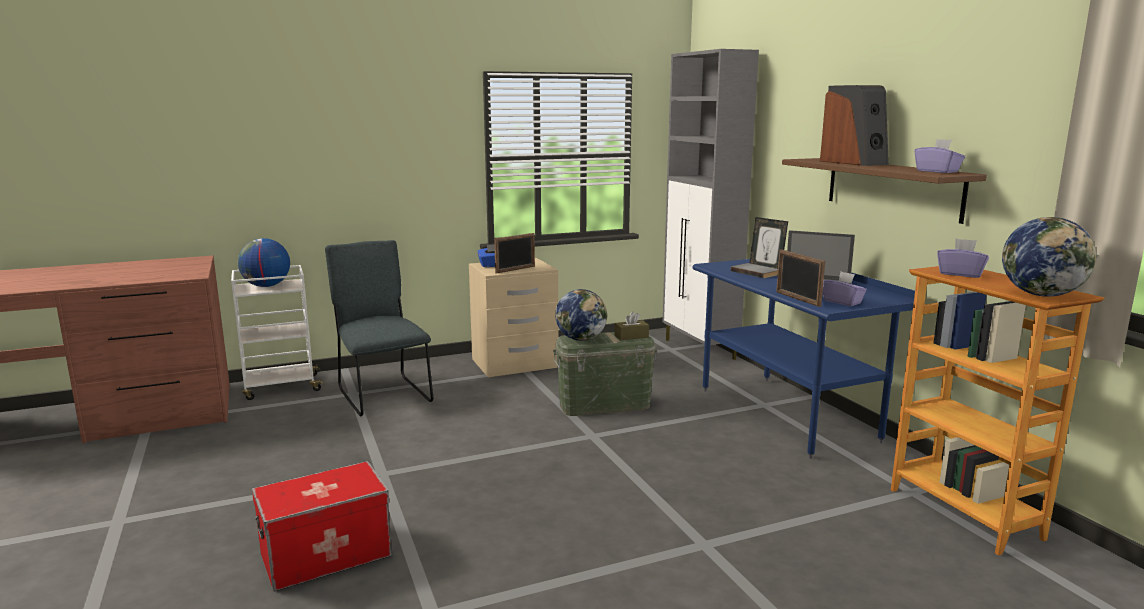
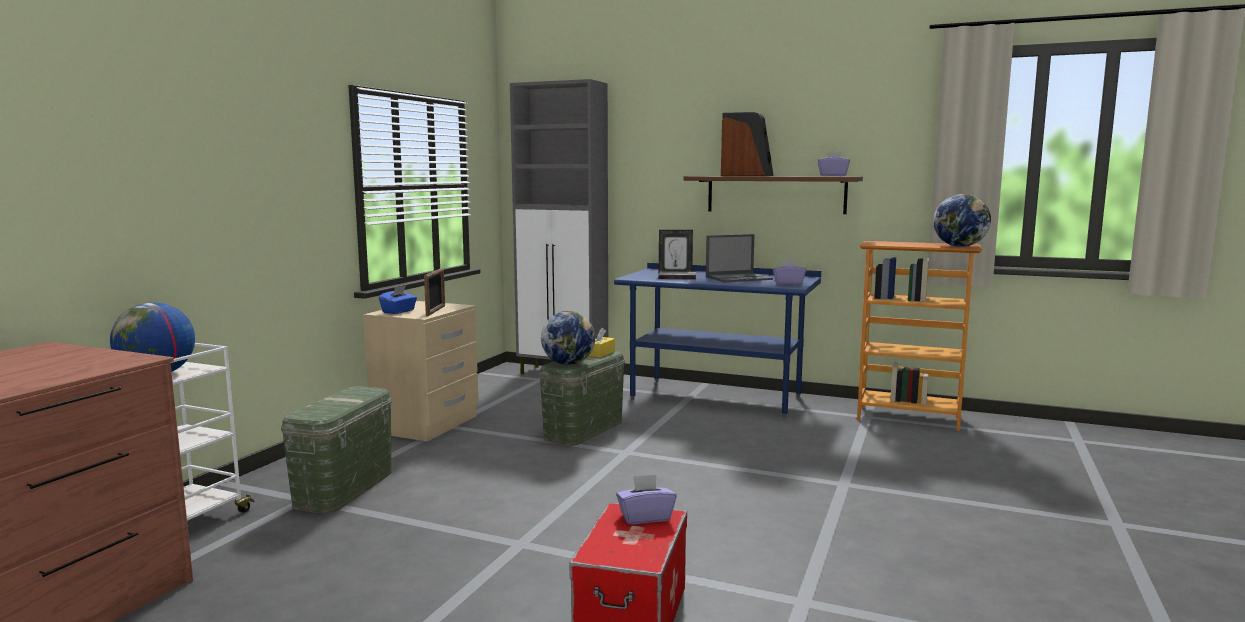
camera: 45 degrees left, 5 degrees down
(382, 394) = (344, 488): grey chair -> green storage box
(631, 336) = (600, 353): brown tissue box -> yellow tissue box
(797, 299) = (761, 286): picture frame -> none
(960, 274) = (890, 244): purple tissue box -> purple tissue box (645, 517)

